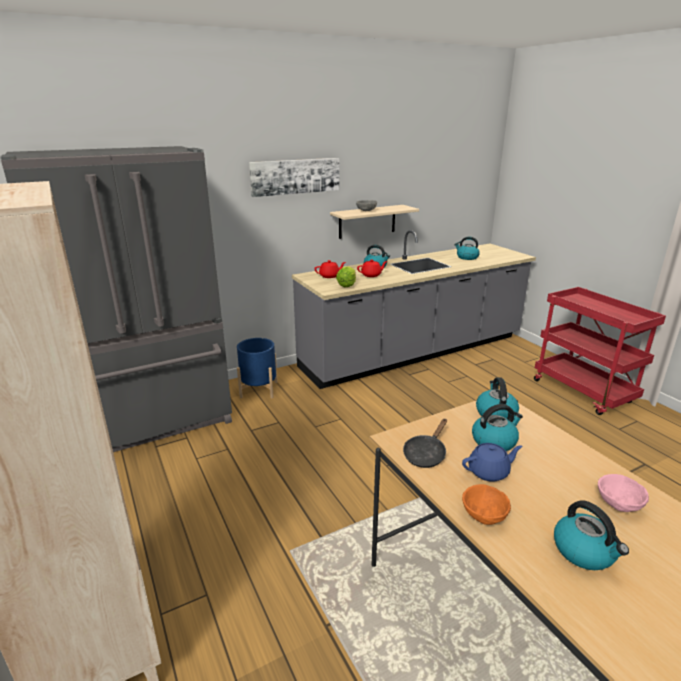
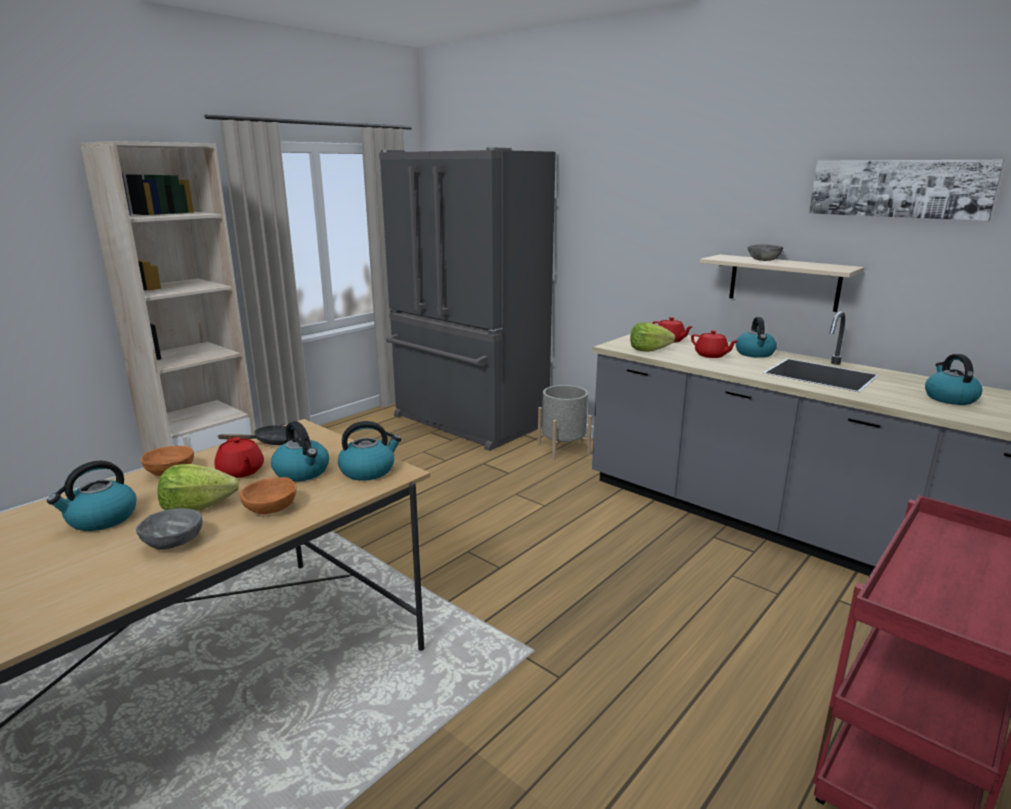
camera: 70 degrees right, 5 degrees down
(259, 389) = (563, 449): blue planter -> grey planter
(295, 176) = (675, 196): picture -> picture (899, 188)
(426, 454) = (273, 442): black frying pan -> black frying pan turned 135 degrees clockwise
(489, 472) = (241, 472): blue teapot -> red teapot
(558, 494) = (197, 507): none -> lettuce
(559, 457) = (271, 509): none -> orange bowl
(619, 503) = (173, 543): pink bowl -> grey bowl

